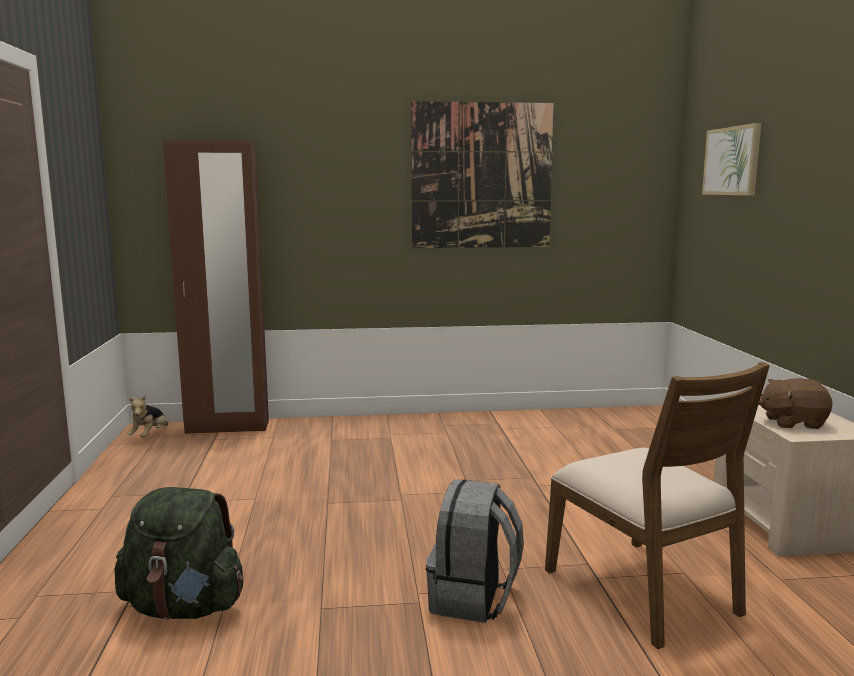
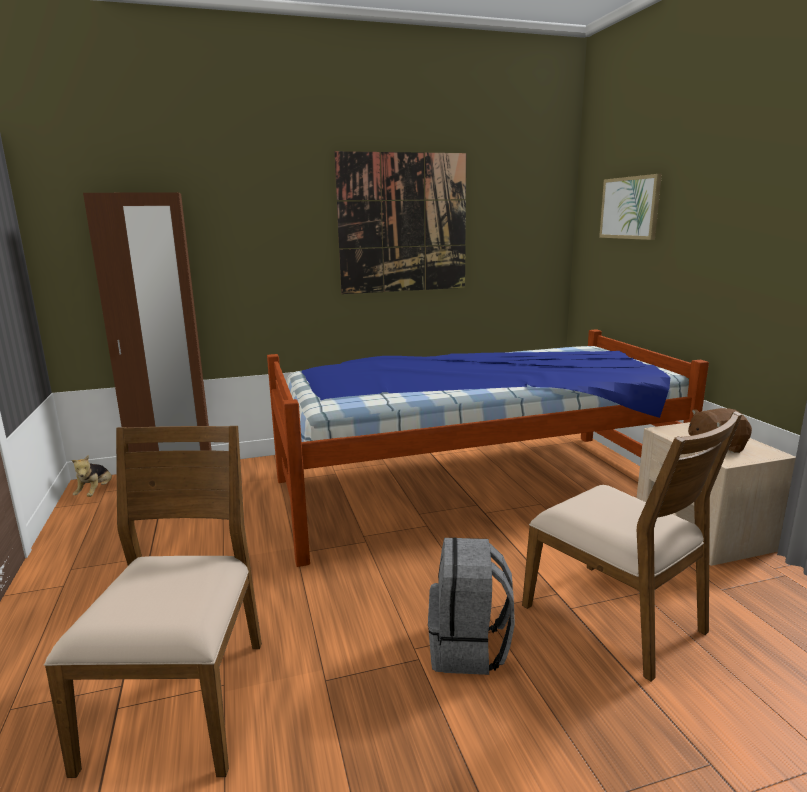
camera: 10 degrees left, 5 degrees up
(184, 607) = (182, 700): green backpack -> brown chair
(534, 461) = (472, 487): none -> bed

